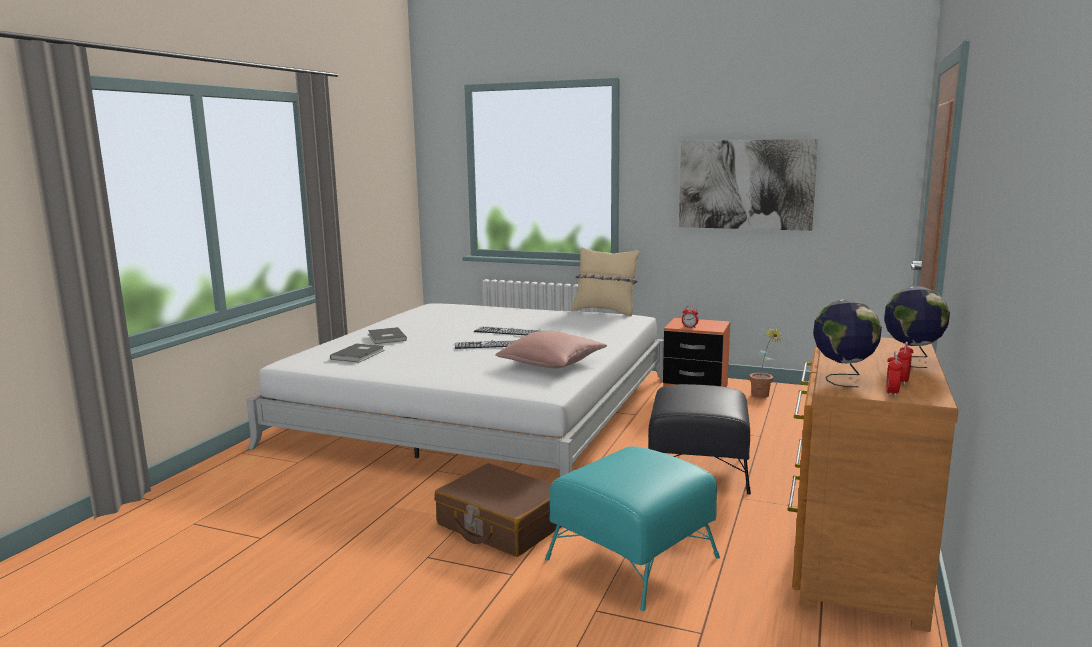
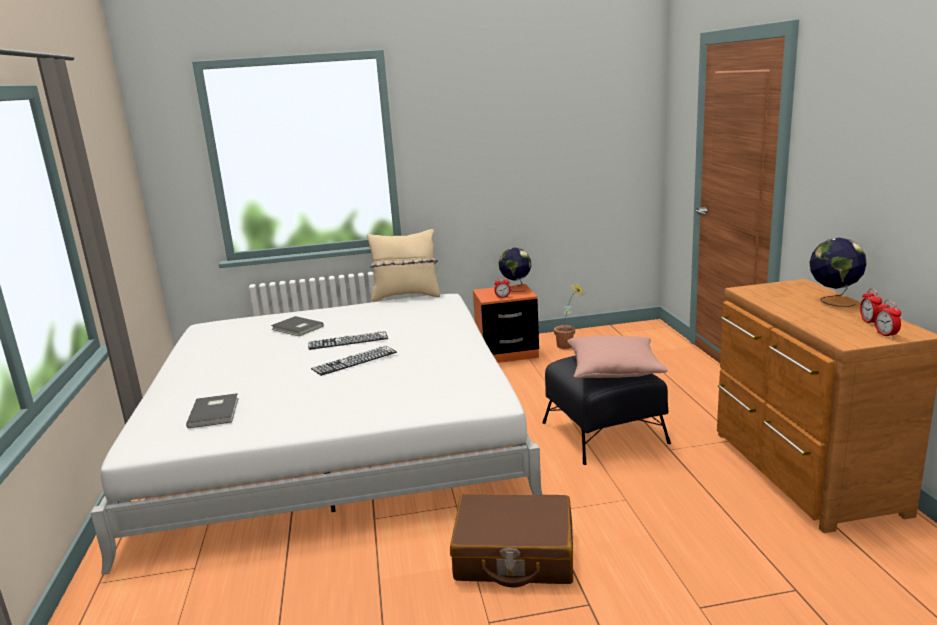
camera: 30 degrees left, 5 degrees up
(386, 337) = (215, 381): grey book -> grey book (297, 328)
(552, 363) = (445, 367): pink pillow -> pink pillow (614, 370)
(631, 558) = (662, 542): turquoise ottoman -> none
(745, 184) = (520, 152): picture -> none
(843, 378) = (831, 330): globe -> globe (516, 288)

